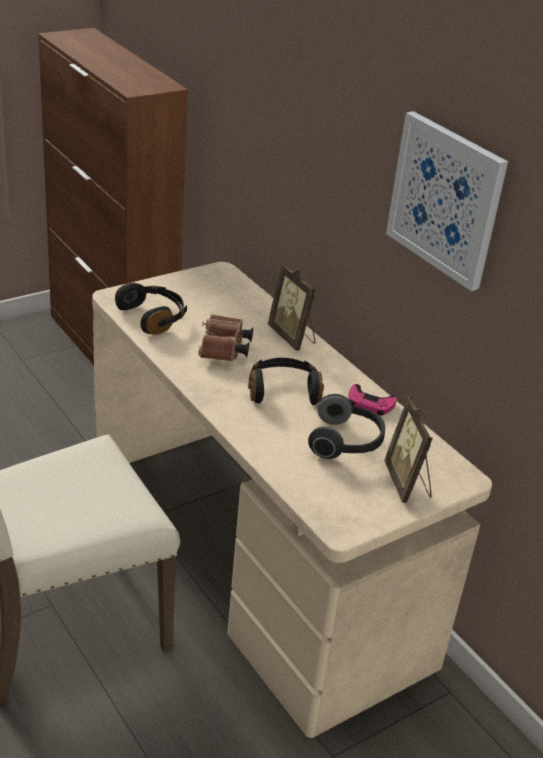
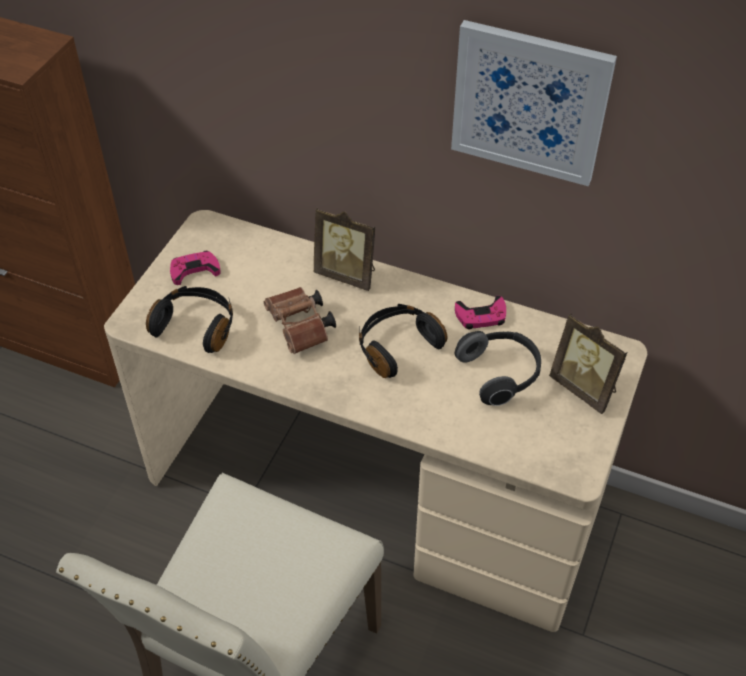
camera: 30 degrees left, 15 degrees up
(186, 289) = (194, 270): none -> pink game controller

